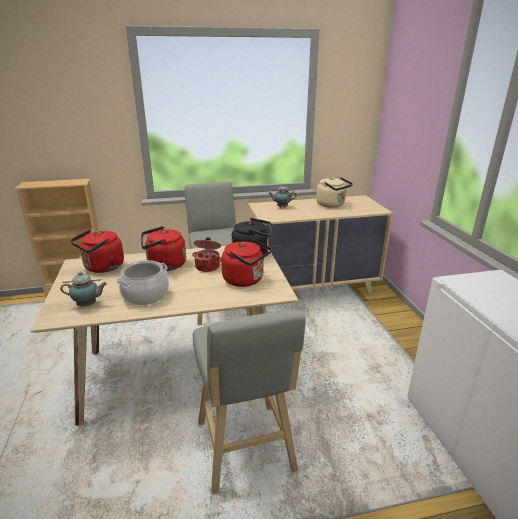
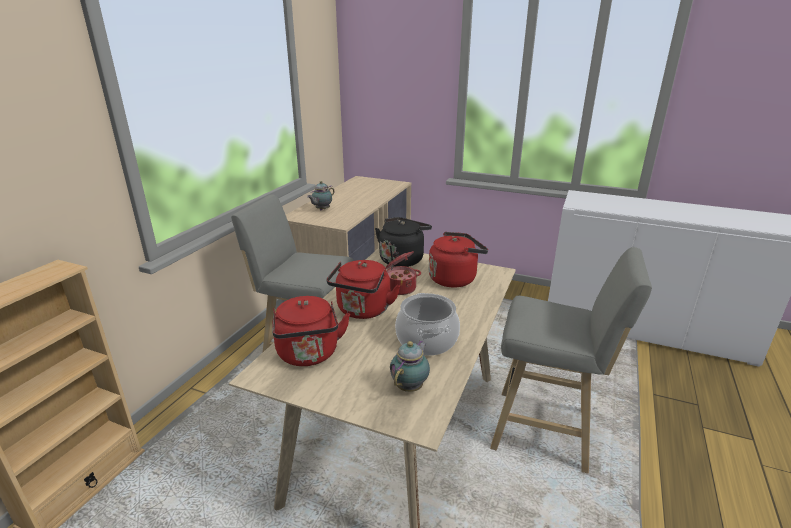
camera: 55 degrees left, 0 degrees up
(332, 205) = (356, 192): beige kettle -> none

